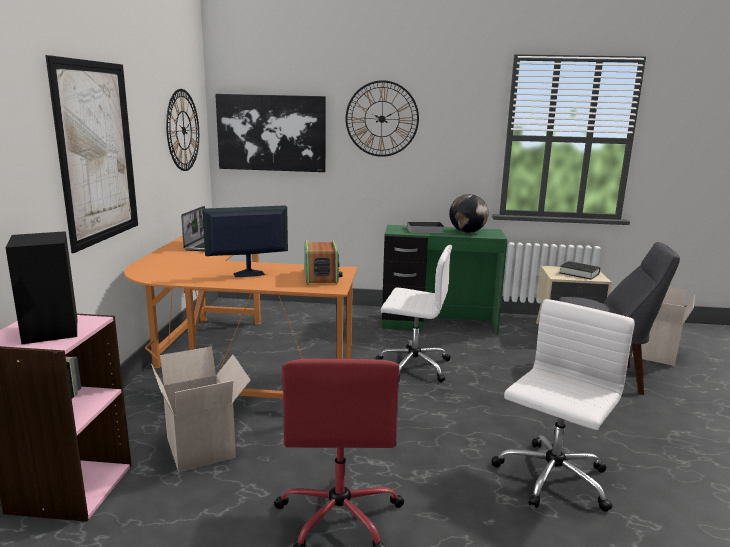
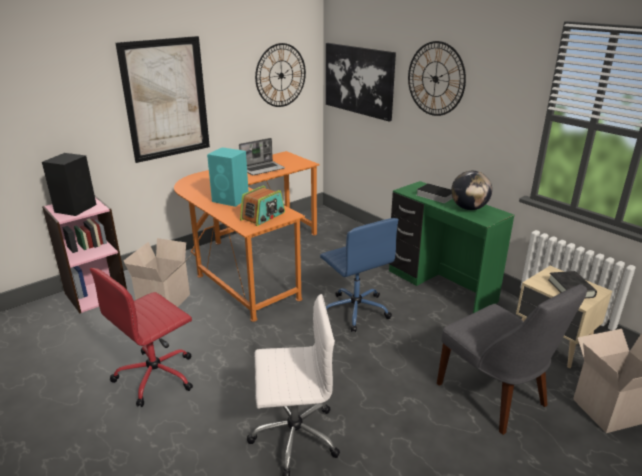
camera: 45 degrees right, 10 degrees up
(248, 274) = (231, 200): monitor -> turquoise speaker
(412, 366) = (355, 310): white office chair -> blue office chair

